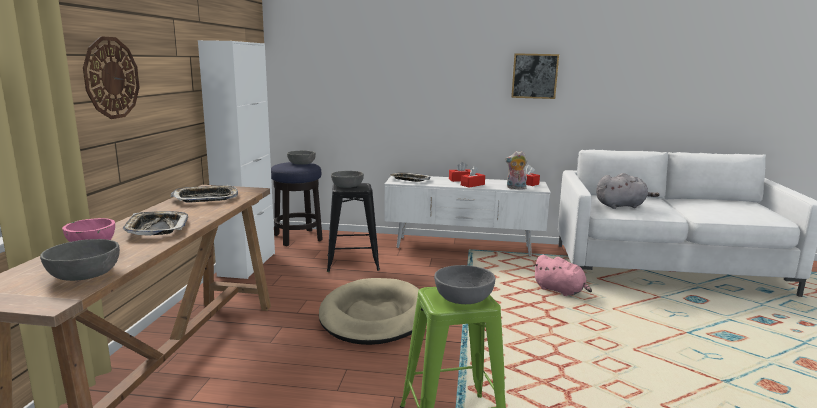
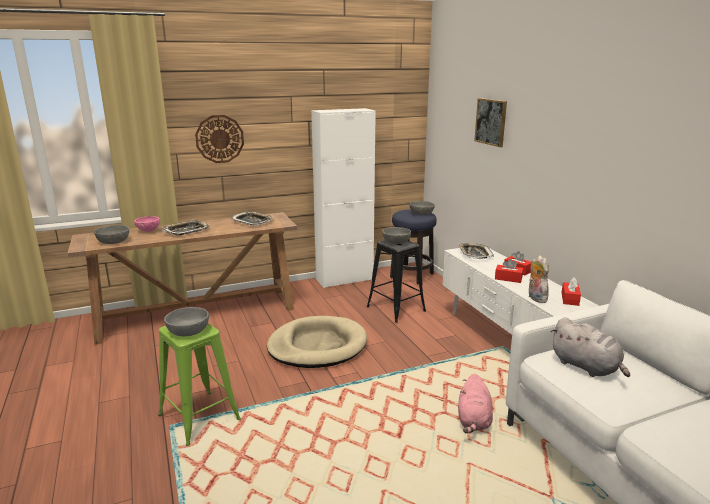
camera: 60 degrees right, 5 degrees up
(534, 76) = (610, 169): picture -> picture (491, 122)

